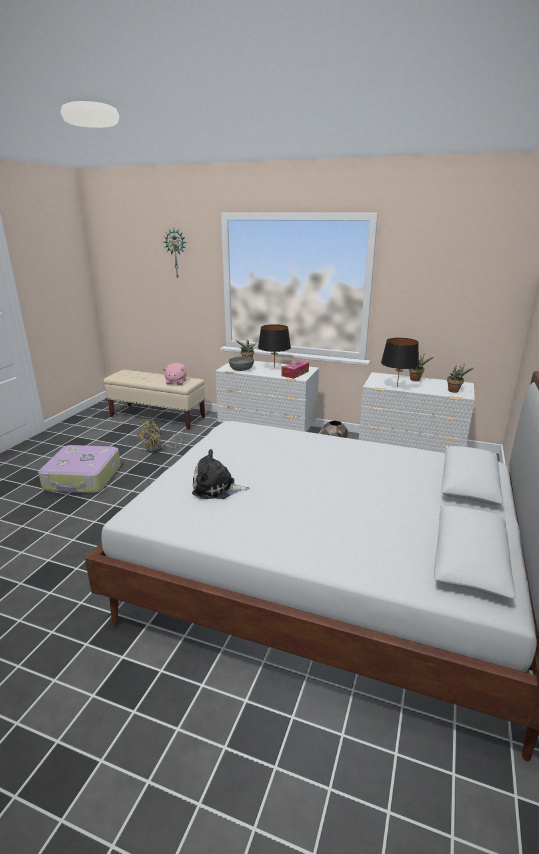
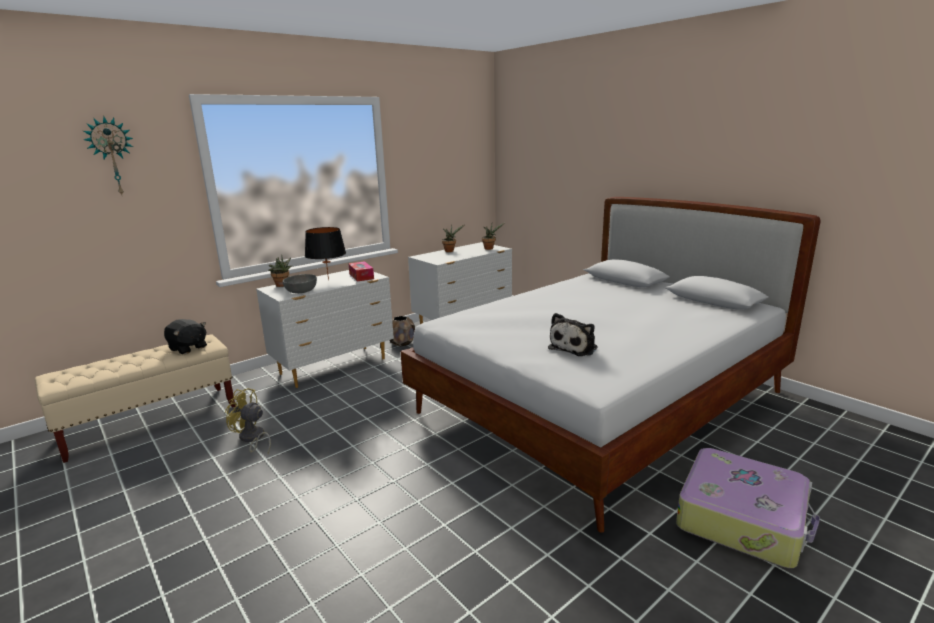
camera: 60 degrees left, 5 degrees down
(83, 478) = (242, 518): suitcase -> suitcase (742, 518)
(158, 449) = (252, 439): yellow fan -> yellow fan turned 135 degrees clockwise
(176, 382) = (188, 348): pink plush toy -> black plush toy
(397, 386) = (455, 257): black table lamp -> none

